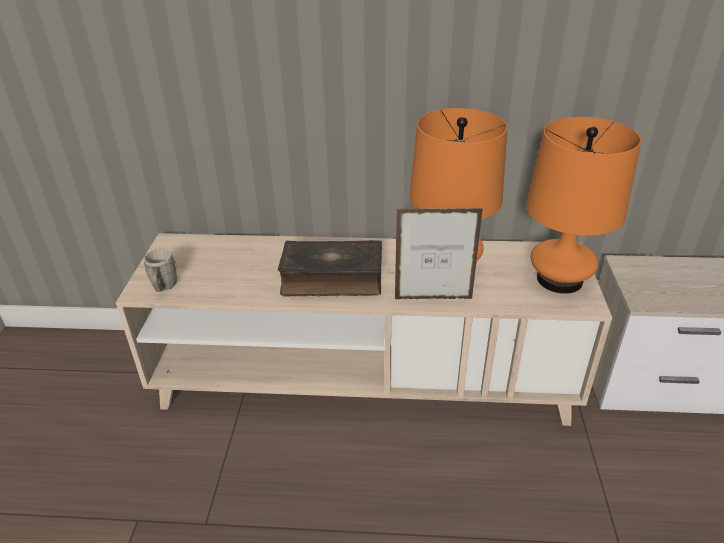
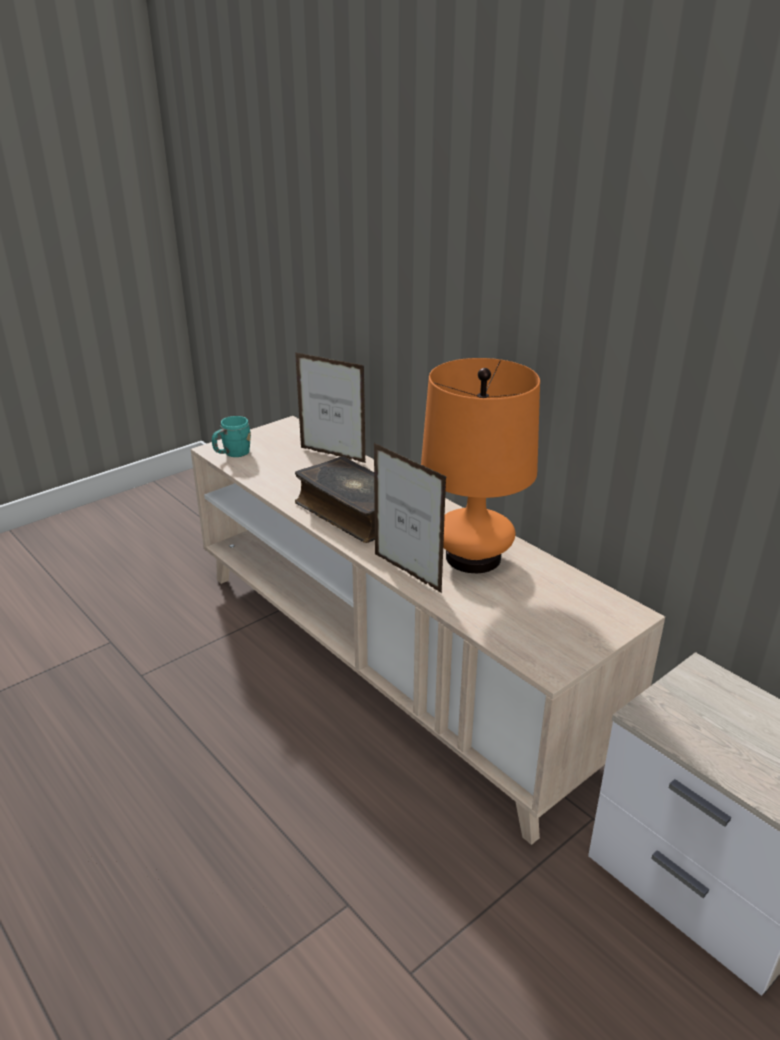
camera: 45 degrees right, 5 degrees down
(163, 287) = (232, 454): grey mug -> turquoise mug
(245, 247) = (332, 455): none -> picture frame
(559, 280) = (563, 630): orange table lamp -> none

